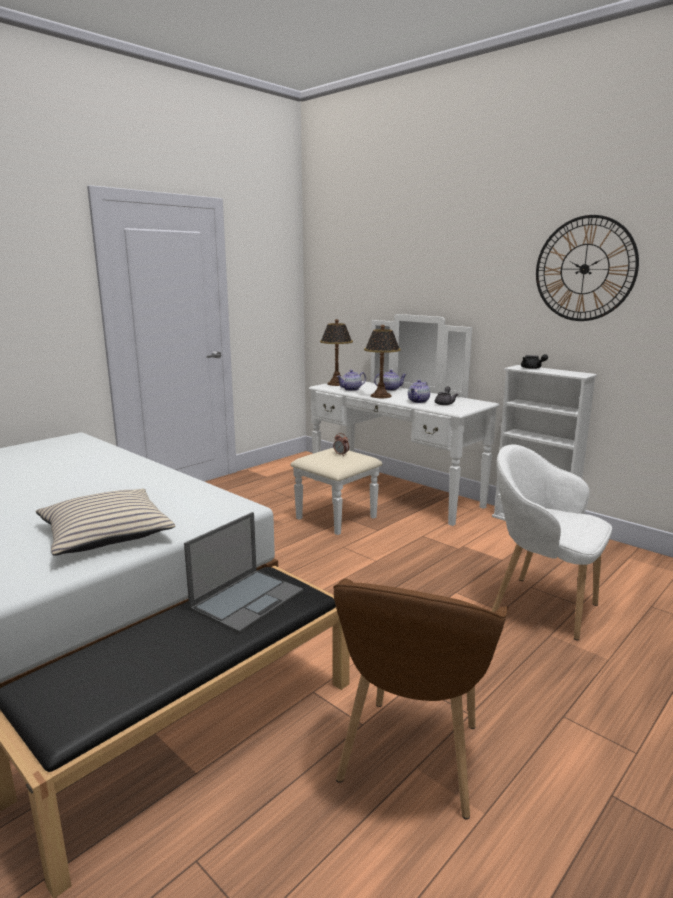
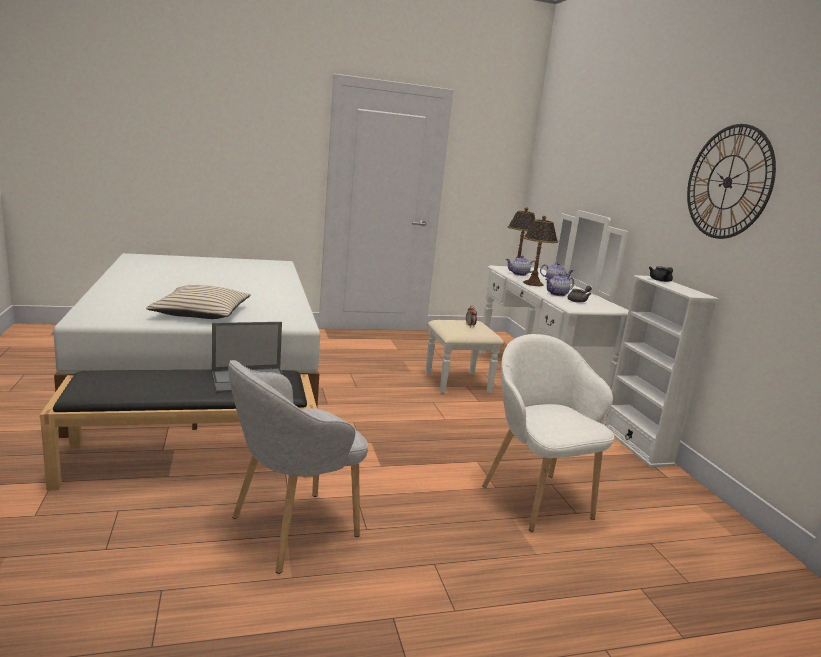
camera: 30 degrees right, 0 degrees up
(411, 758) = (291, 529): brown armchair -> grey armchair

